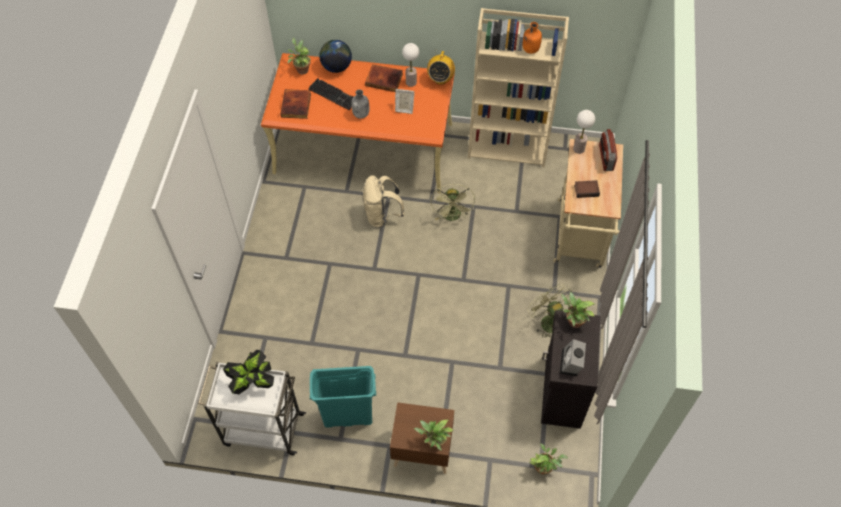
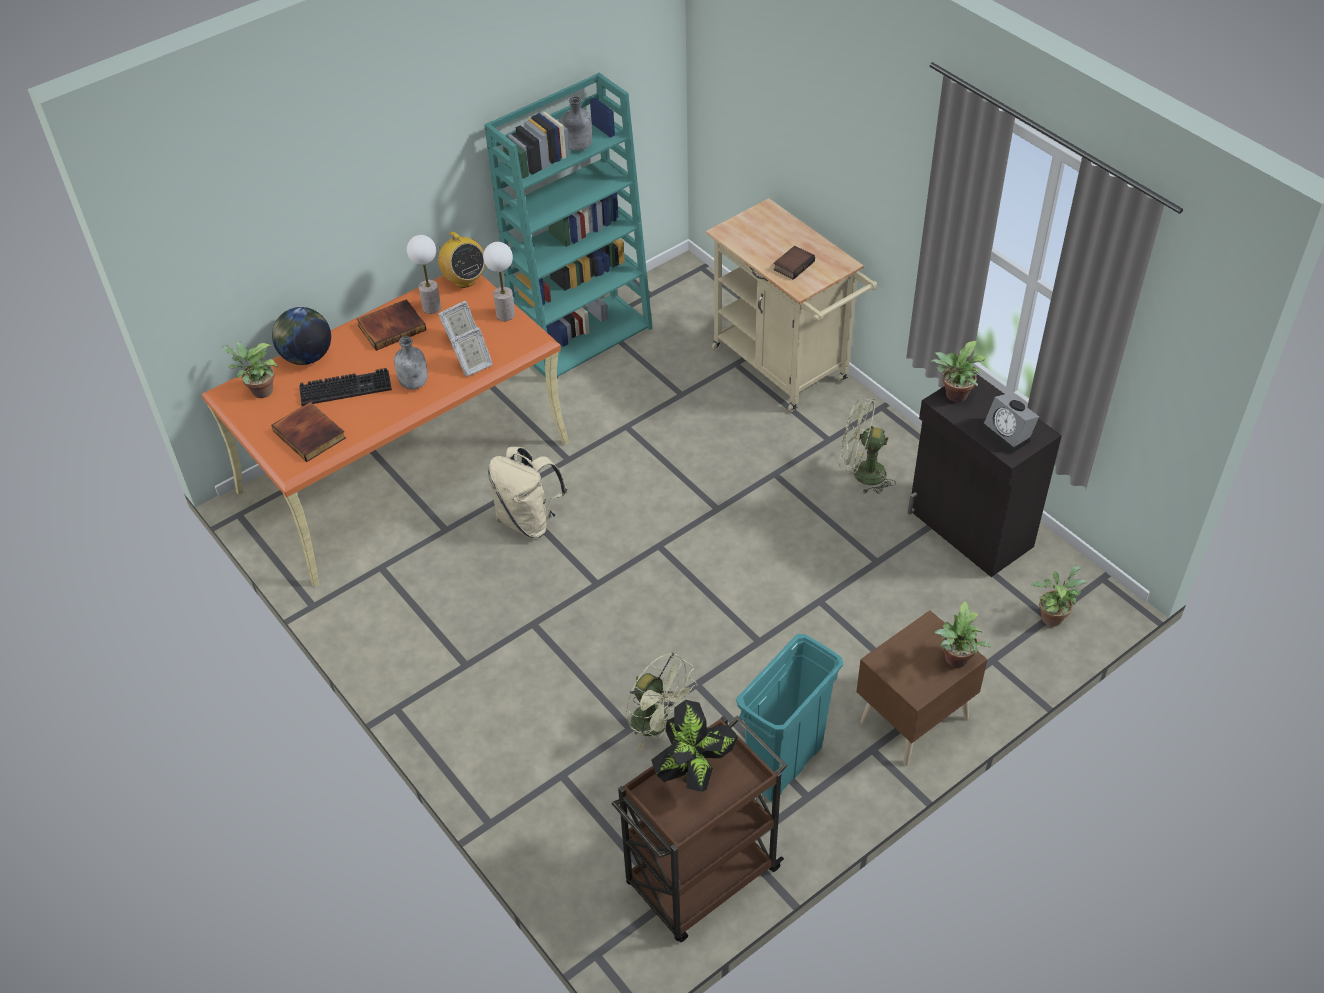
camera: 45 degrees left, 10 degrees down
(262, 429) = (700, 879): white cart -> brown cart
(393, 126) = (474, 366): none -> picture frame
(452, 217) = (616, 455): green fan -> green fan (658, 724)
(508, 146) = (583, 337): beige bookcase -> turquoise bookcase
(530, 50) = (578, 147): orange bottle -> grey bottle
(578, 149) = (729, 233): table lamp -> table lamp (505, 315)
(605, 158) = (769, 222): radio -> none

